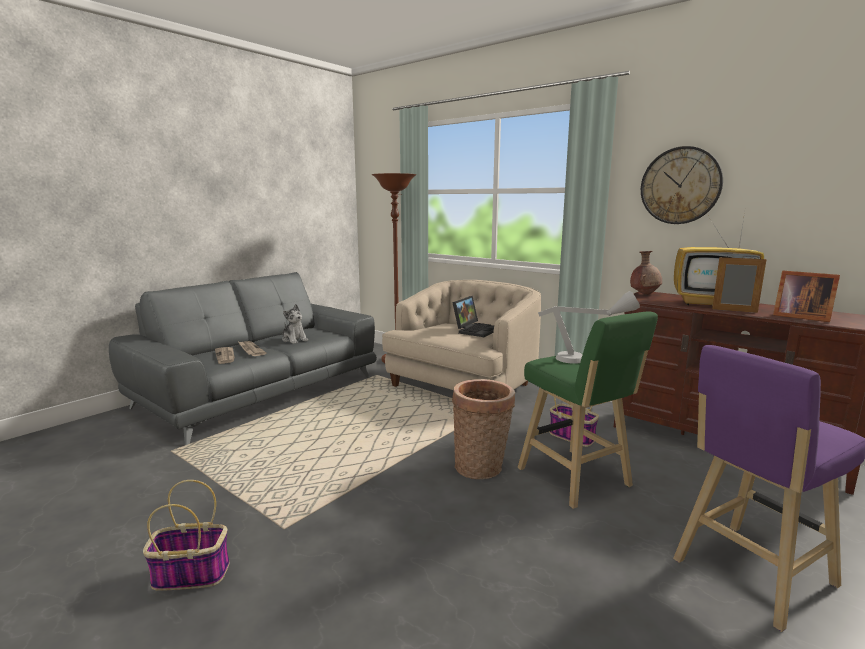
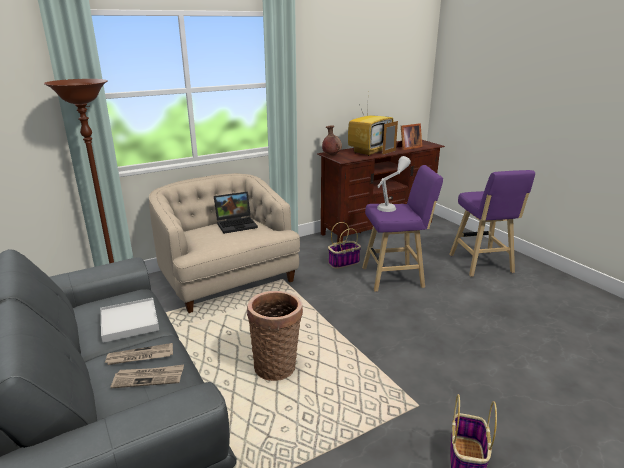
camera: 70 degrees left, 10 degrees up
(294, 339) = (129, 322): plush toy -> white tray
(475, 330) = (237, 224): laptop -> laptop turned 105 degrees clockwise
(481, 467) = (367, 304): basket -> basket (277, 366)
(576, 480) = (395, 277): green stool -> purple stool
(680, 185) = (331, 78): wall clock -> none

